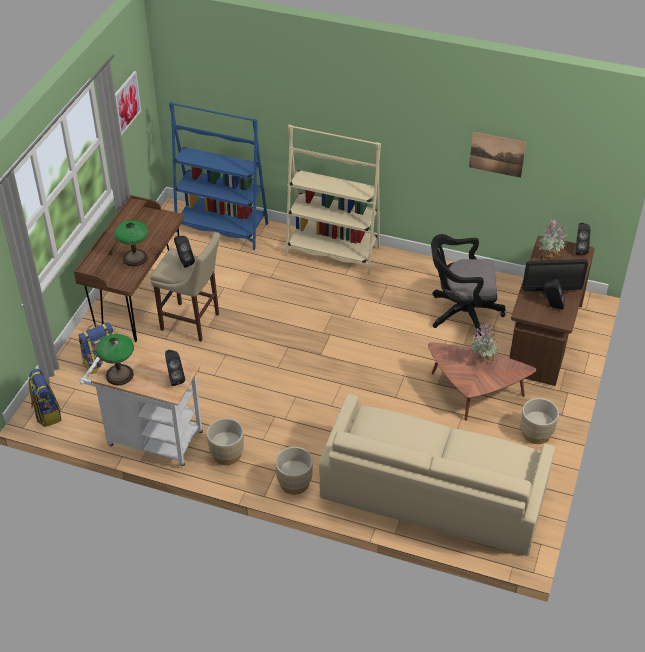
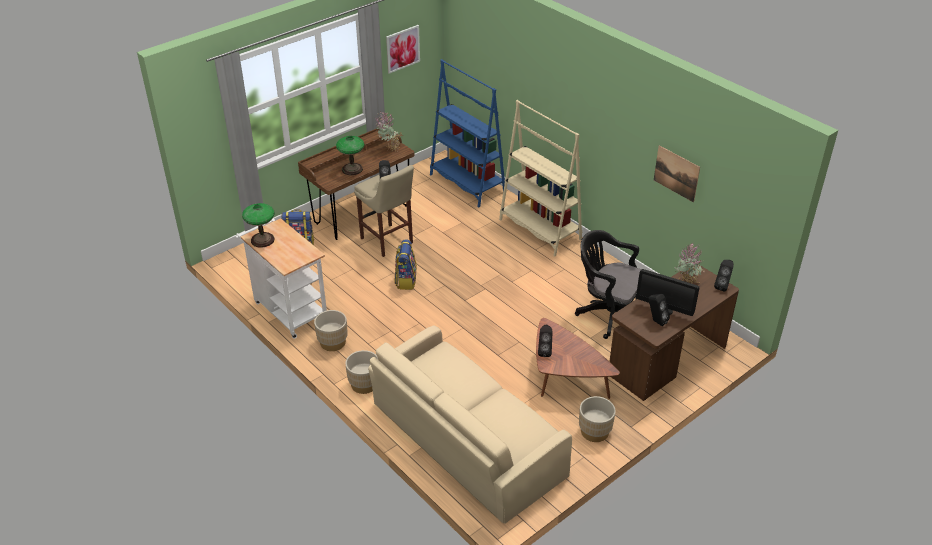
camera: 30 degrees right, 5 degrees down
(47, 413) = (235, 264): backpack -> backpack (405, 280)
(174, 378) = (297, 257): black speaker -> black speaker (544, 351)
(483, 362) = (576, 350): potted plant -> potted plant (389, 150)

